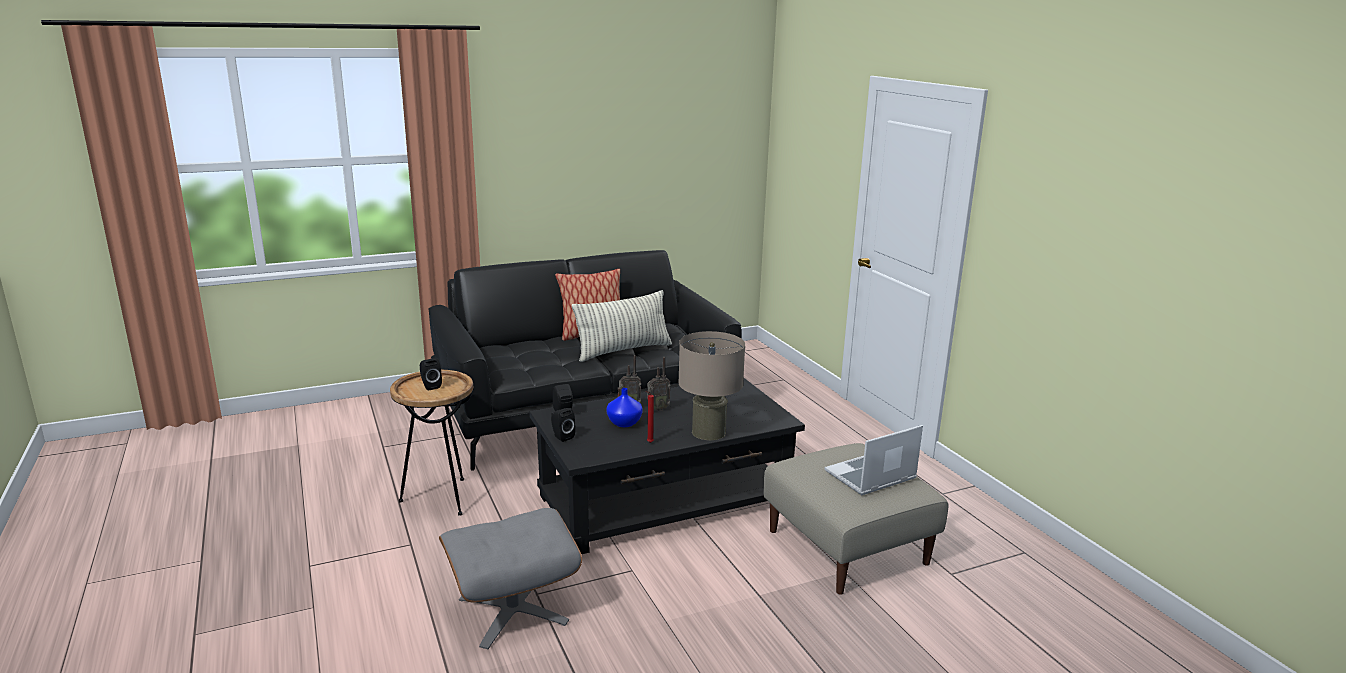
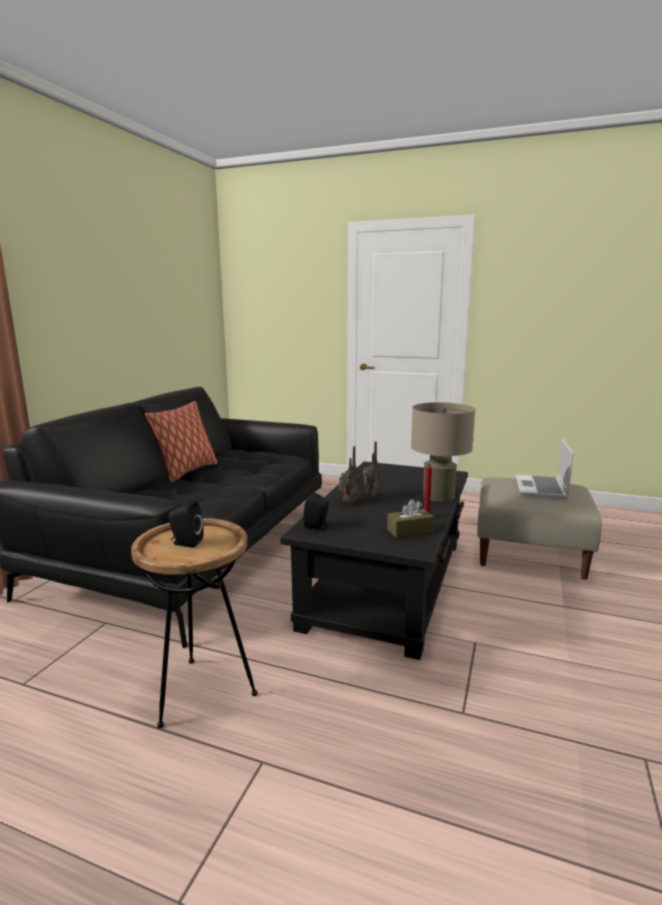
camera: 45 degrees left, 5 degrees down
(513, 609) = (478, 742): grey ottoman -> none
(561, 436) = (360, 542): black speaker -> none
(610, 446) = (409, 531): none -> brown tissue box
(623, 350) = (241, 473): pillow -> none
(623, 423) = (375, 513): blue vase -> none

